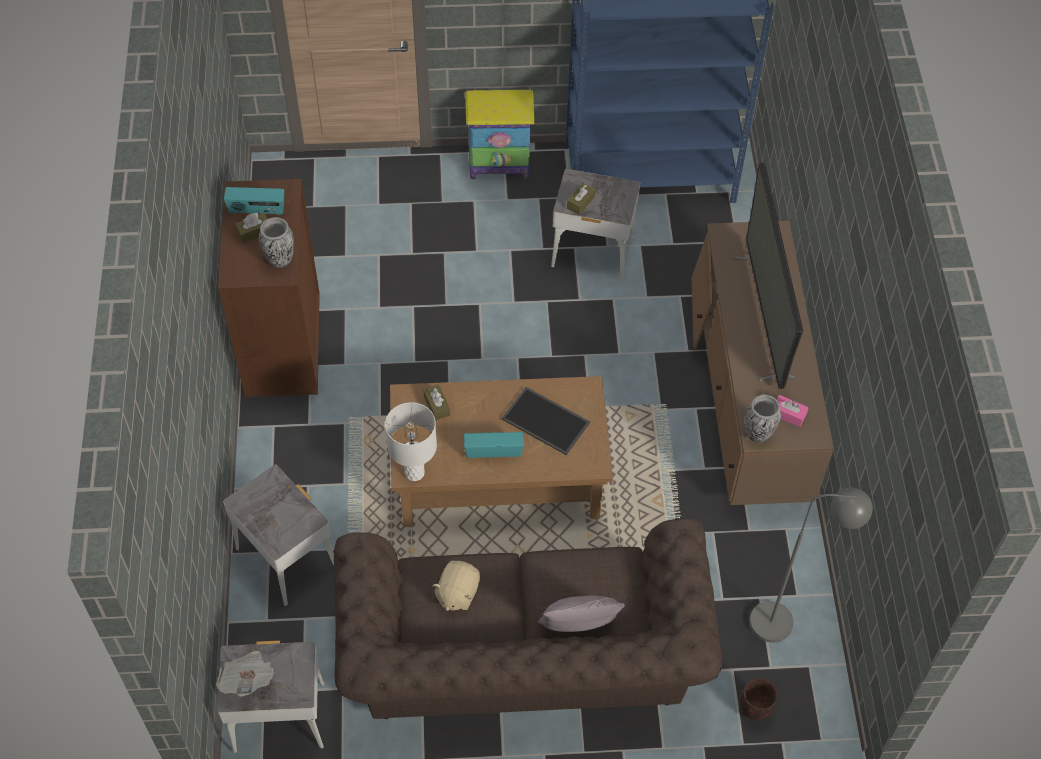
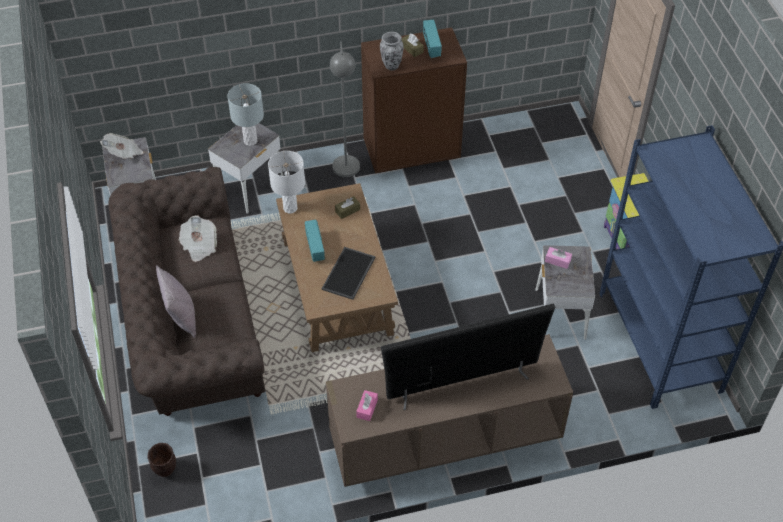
camera: 80 degrees right, 5 degrees down
(276, 502) = (250, 141): none -> grey table lamp
(457, 593) = (199, 246): beige plush toy -> newspaper
(580, 202) = (557, 261): brown tissue box -> pink tissue box
(758, 434) = (343, 389): vase -> none
(784, 624) = (240, 484): grey floor lamp -> grey floor lamp (347, 174)

